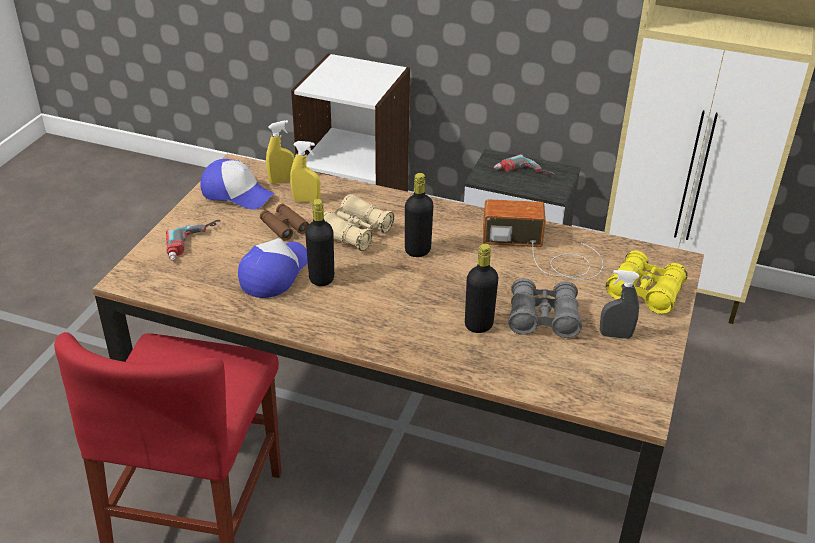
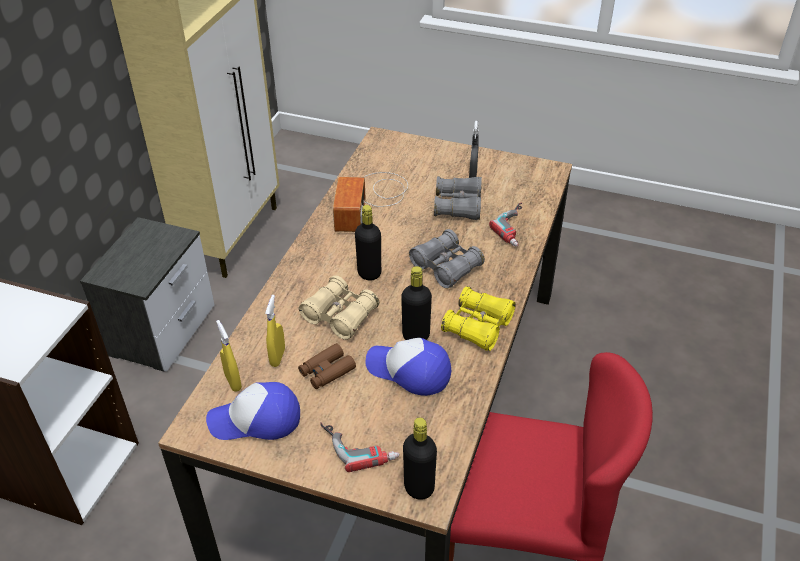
camera: 90 degrees left, 5 degrees up
(237, 193) = (256, 420): cap -> cap turned 120 degrees counterclockwise
(427, 303) = (446, 267): none -> grey binoculars
(478, 325) = (470, 239): black bottle -> black bottle (419, 487)
(522, 173) = (139, 255): power drill -> power drill (517, 228)
(645, 292) = (420, 156): yellow binoculars -> yellow binoculars (478, 326)

